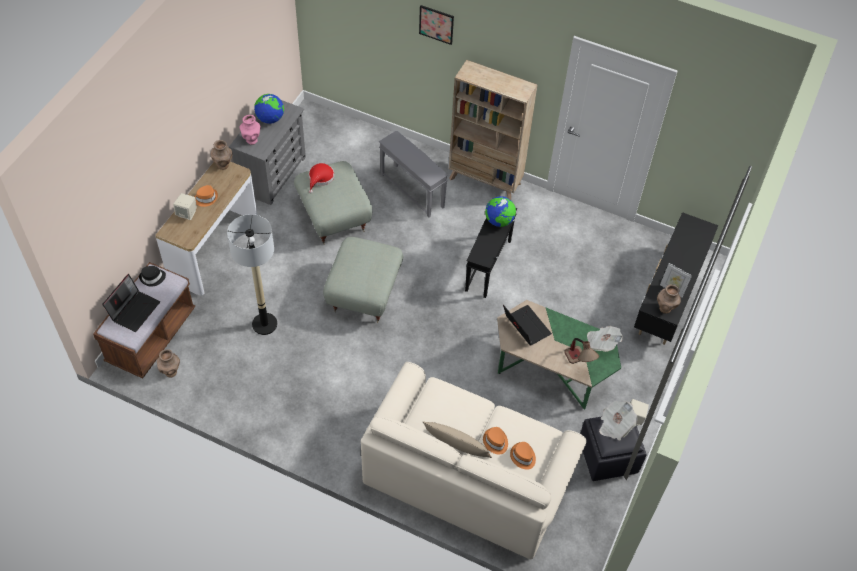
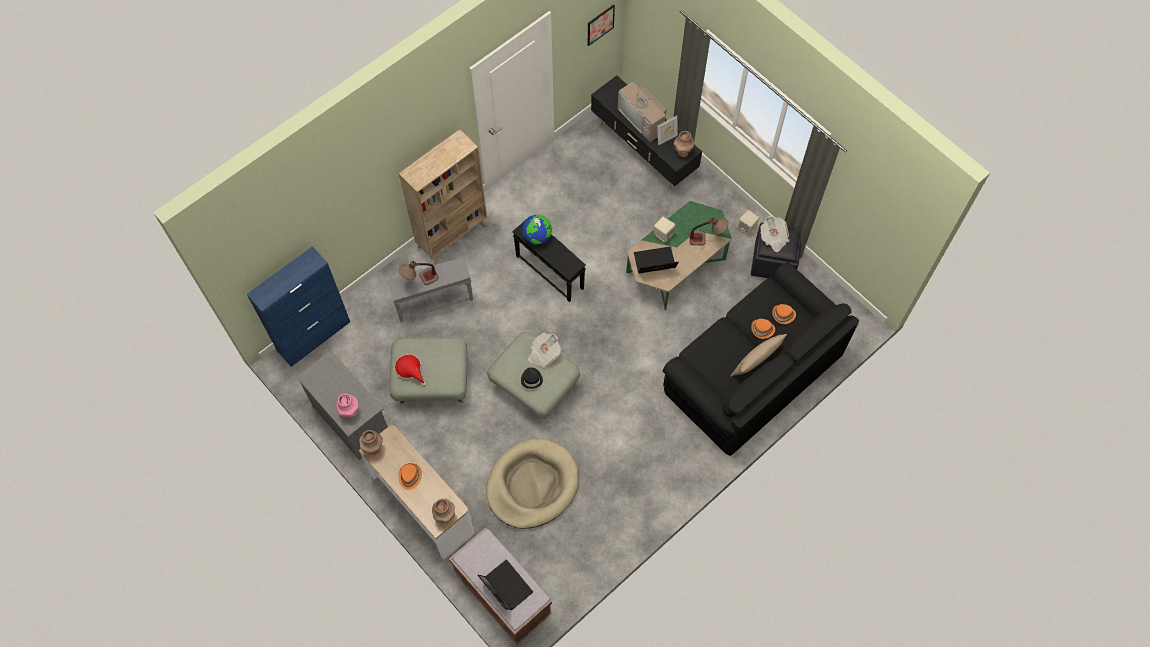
camera: 65 degrees left, 10 degrees up
(152, 278) = (473, 559): black hat -> black hat (532, 379)
(171, 372) = (551, 586): brown vase -> brown vase (445, 515)
(187, 213) = (421, 500): beige speaker -> beige speaker (663, 234)
(264, 324) = (532, 485): floor lamp -> beige dog bed
(270, 119) = (329, 385): globe -> none
(339, 123) = (314, 336): none -> blue cabinet
(408, 152) = (420, 280): none -> table lamp
(436, 24) = (360, 176): picture -> picture (600, 24)
(467, 474) = (751, 371): beige sofa -> black sofa
(602, 343) = (694, 213): newspaper -> newspaper (543, 354)
(681, 263) = (643, 119): none -> television

